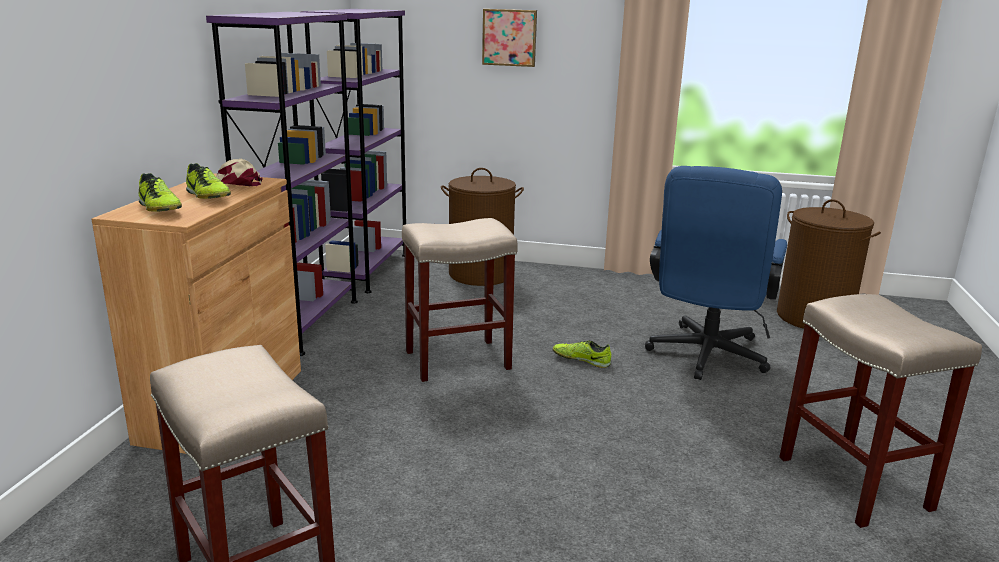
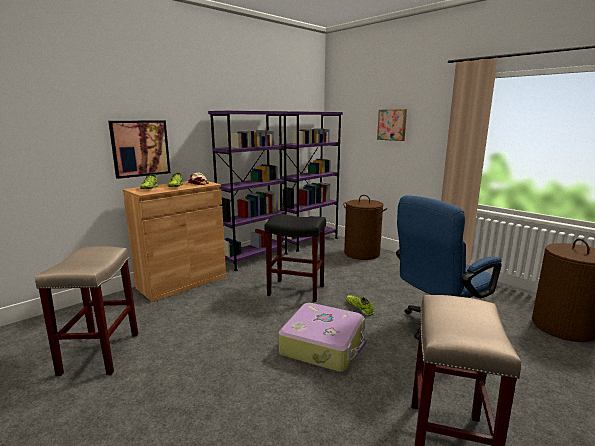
camera: 35 degrees right, 5 degrees down
(106, 114) = (140, 148): none -> picture
(459, 359) = (297, 290): beige stool -> black stool
(602, 427) = (323, 345): none -> suitcase

